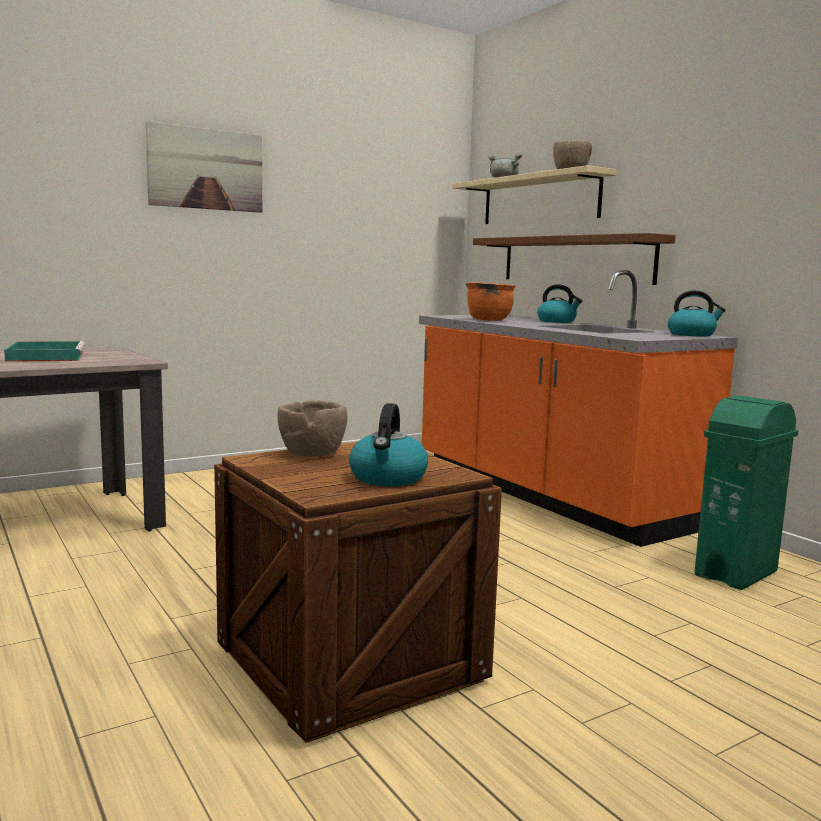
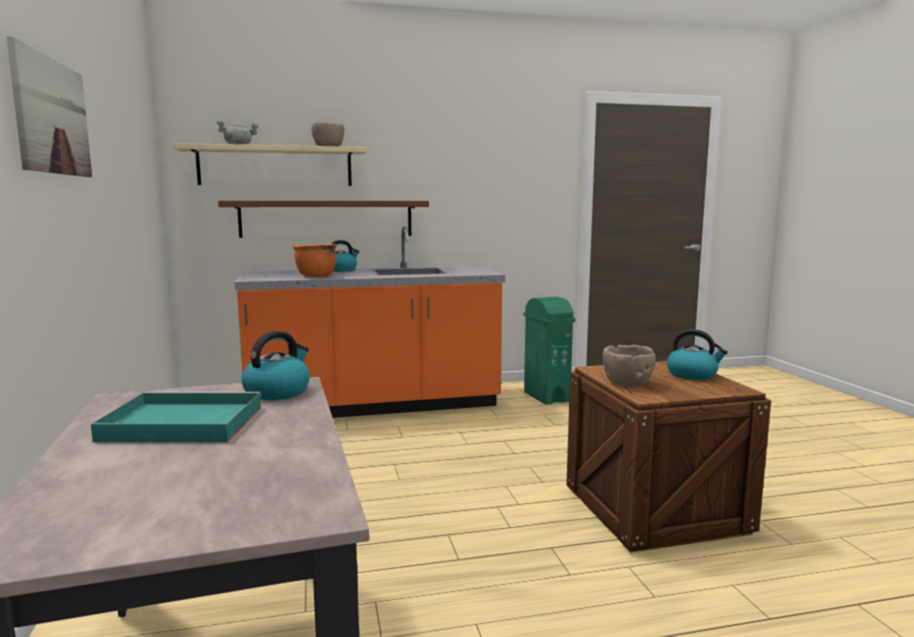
camera: 70 degrees left, 0 degrees up
(692, 334) = (463, 267): kettle -> kettle (277, 392)

